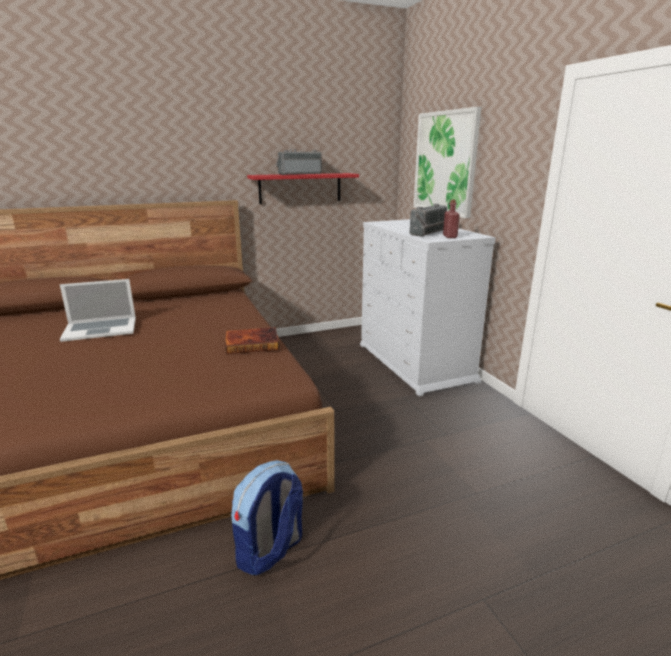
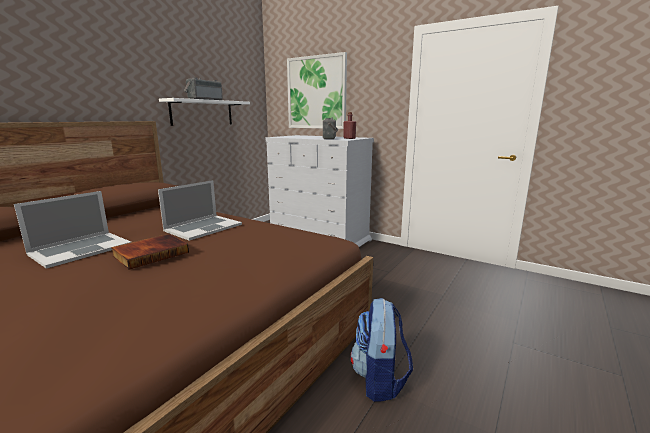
camera: 35 degrees left, 5 degrees down
(208, 328) = (203, 227): none -> laptop
(252, 343) = (263, 228): book -> book (151, 253)
(300, 188) = (202, 112): red shelf -> white shelf

